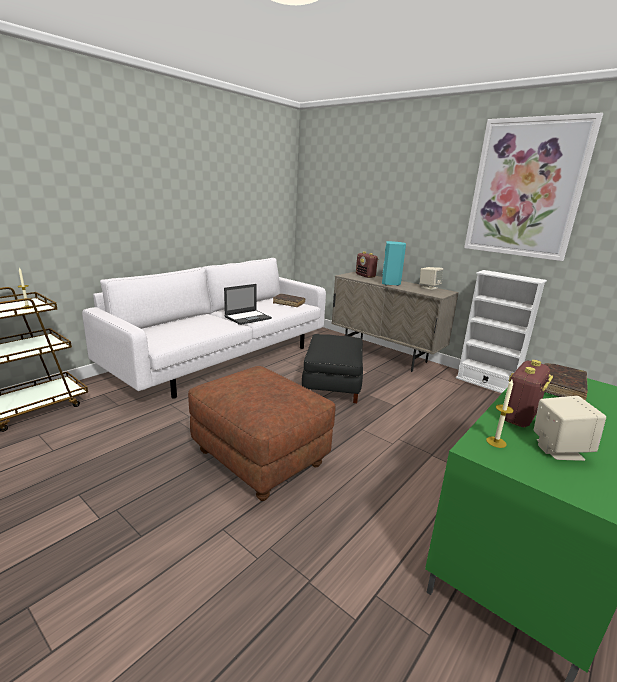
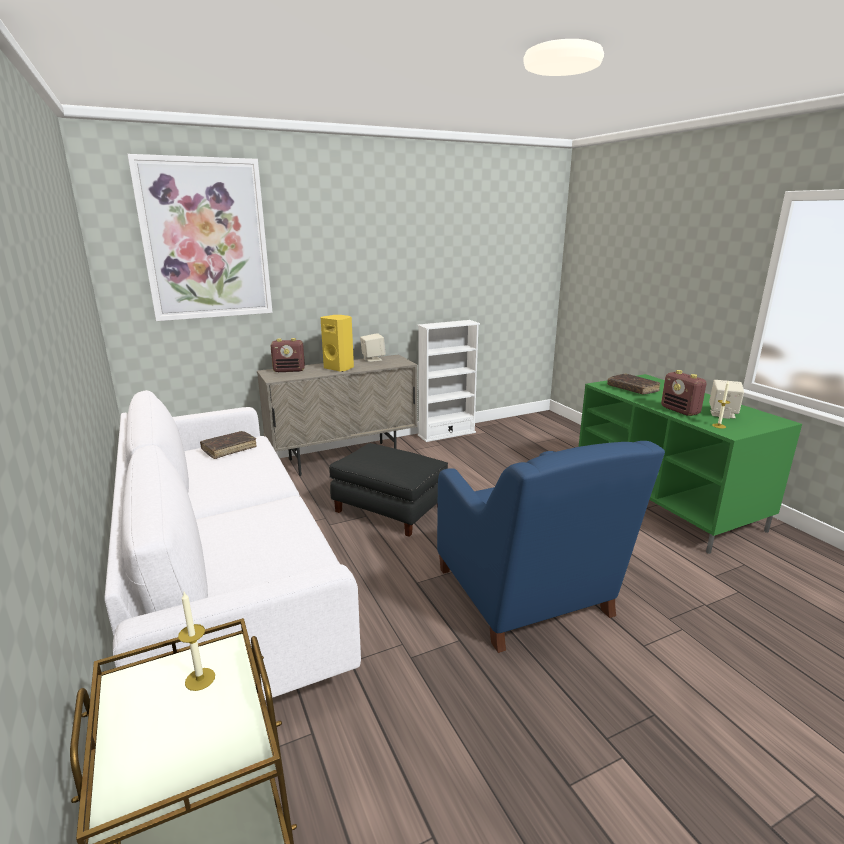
camera: 65 degrees left, 0 degrees up
(248, 317) = (261, 488): laptop -> none
(259, 458) = (527, 597): brown ottoman -> blue armchair
(391, 283) = (340, 368): turquoise speaker -> yellow speaker
(525, 189) = (435, 238): picture -> picture (206, 240)

